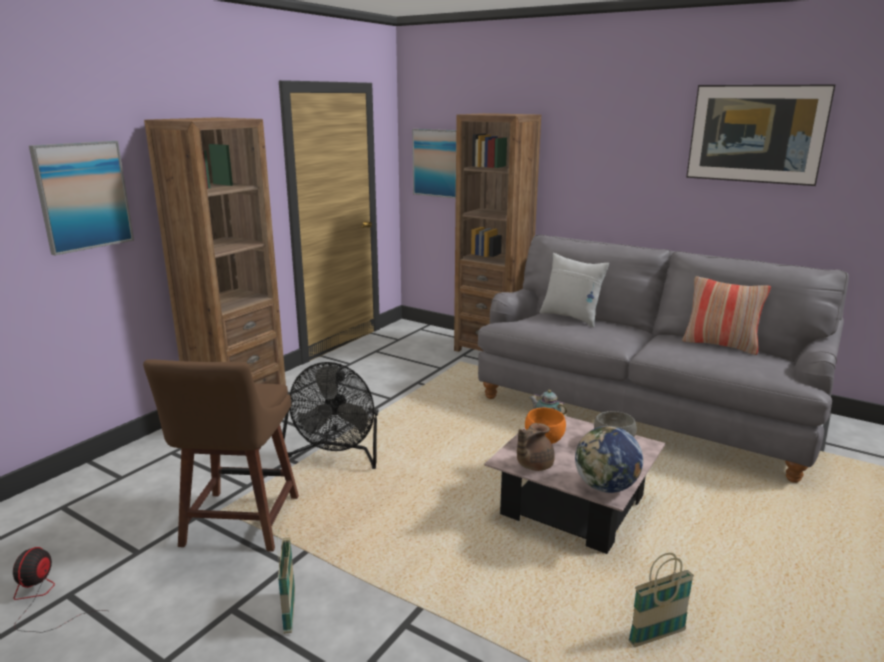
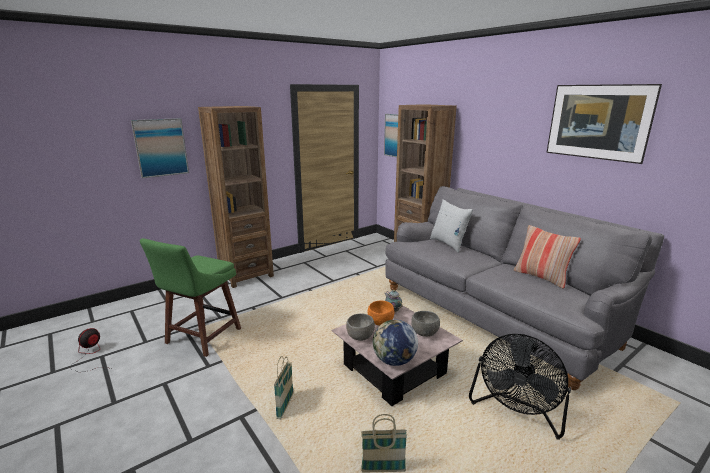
camera: 20 degrees right, 0 degrees up
(239, 524) = (201, 337): brown stool -> green stool
(289, 612) = (189, 392): basket -> basket (285, 406)
(334, 453) = (278, 307): black fan -> black fan (514, 409)
(533, 465) = (360, 337): brown teapot -> grey bowl

